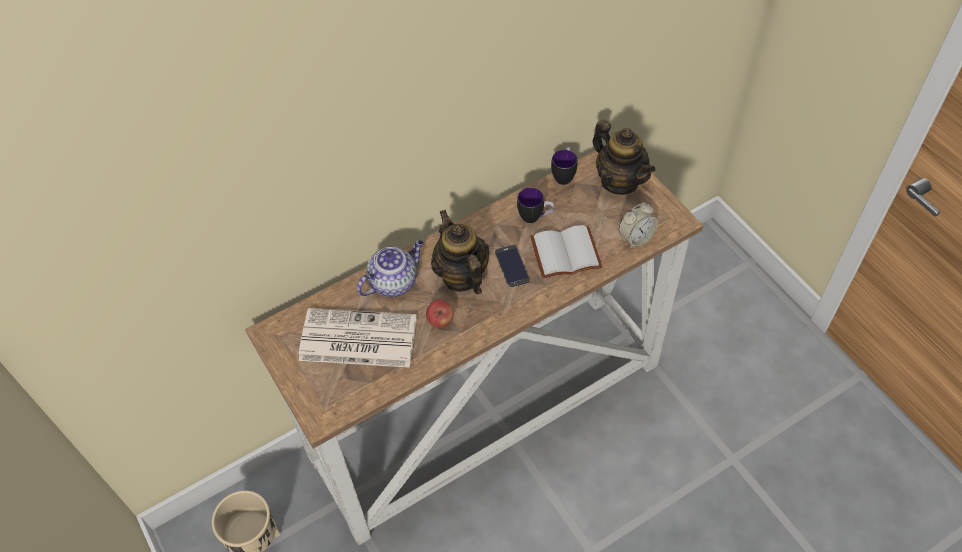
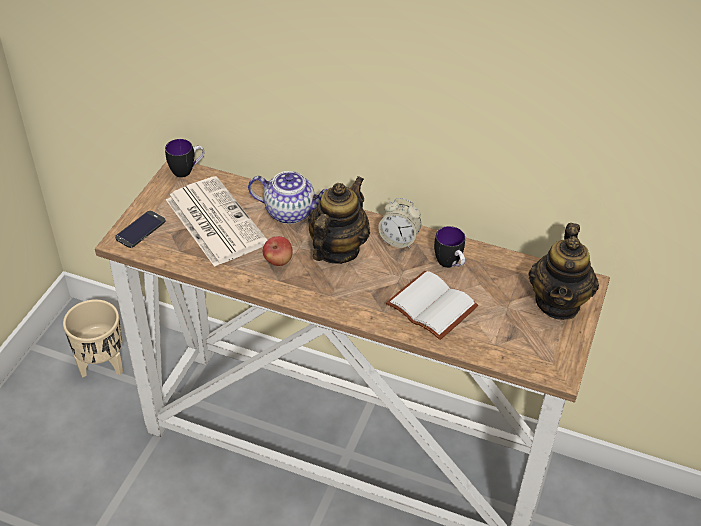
camera: 50 degrees right, 10 degrees down
(512, 266) = (380, 277): phone -> phone (140, 229)
(564, 175) = (520, 260): mug -> mug (187, 171)
(636, 238) = (503, 349): alarm clock -> alarm clock (399, 240)

